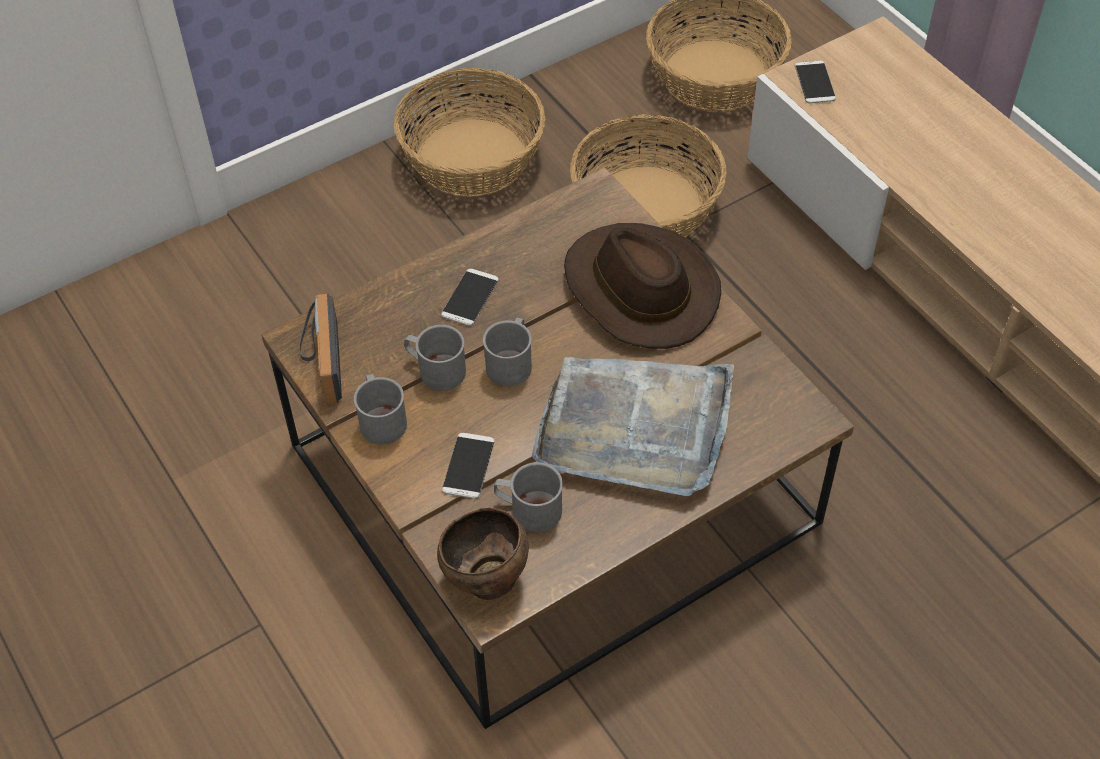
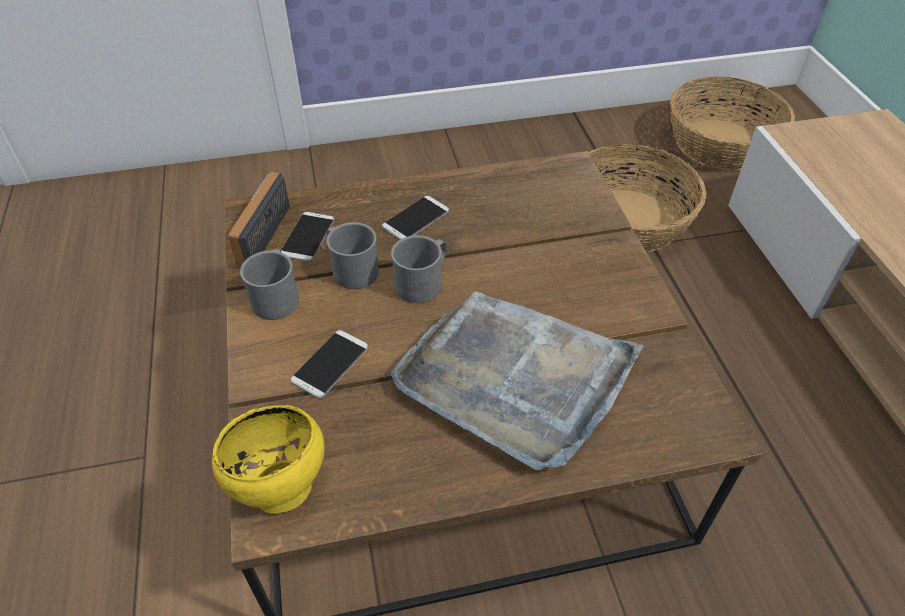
camera: 20 degrees right, 5 degrees down
(473, 157) = (505, 154): basket -> none
(485, 580) = (279, 488): brown bowl -> yellow bowl
(528, 509) = (364, 427): grey mug -> none
(638, 290) = (575, 253): brown hat -> none
(814, 82) = (808, 142): phone -> phone (307, 237)

